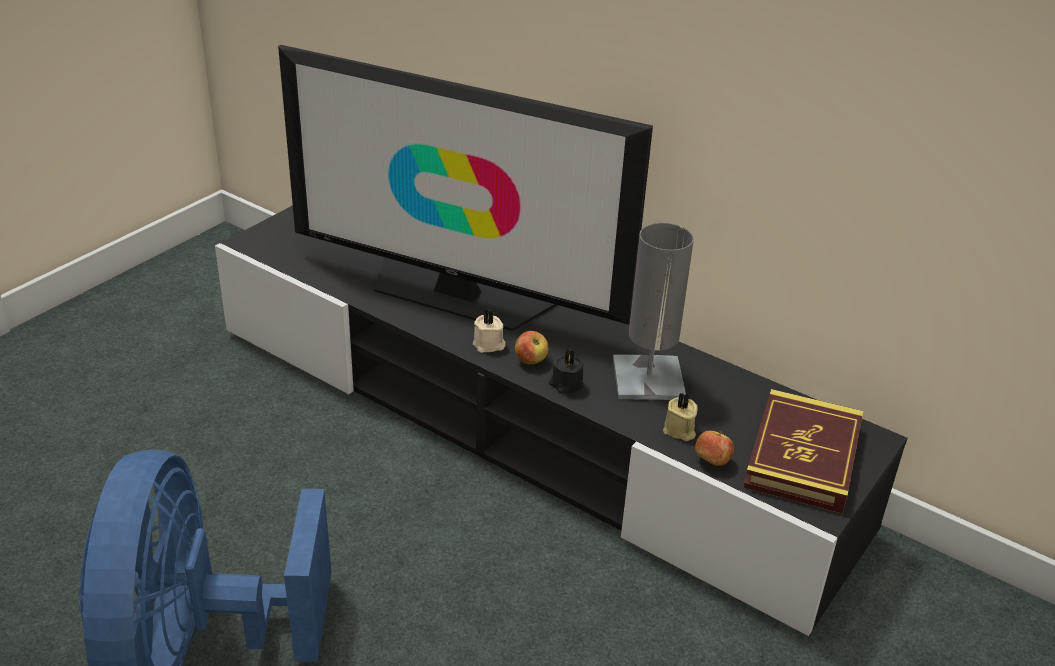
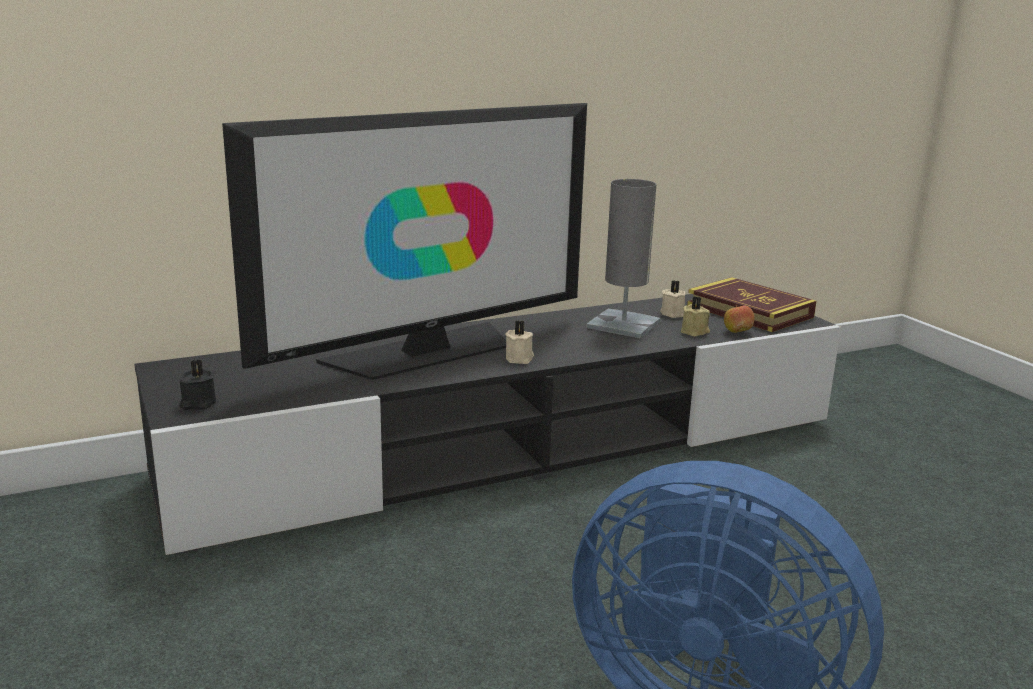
camera: 60 degrees left, 15 degrees down
(531, 360) = (560, 351): apple -> none
(565, 384) = (605, 348): black candle -> black candle (198, 403)
(725, 403) = (673, 313): none -> beige candle

